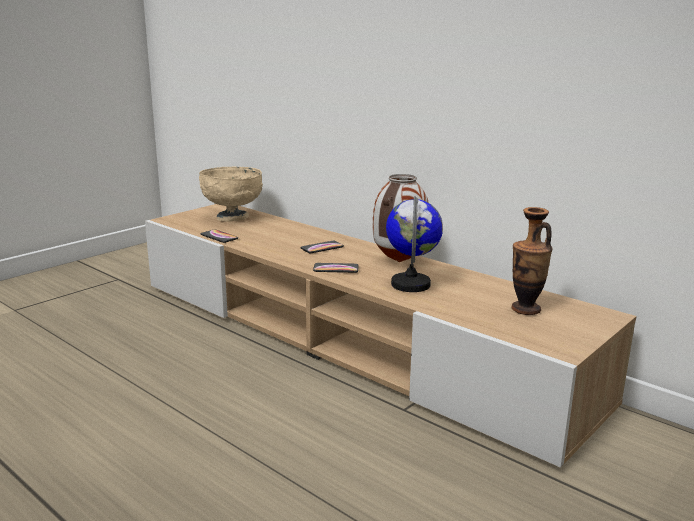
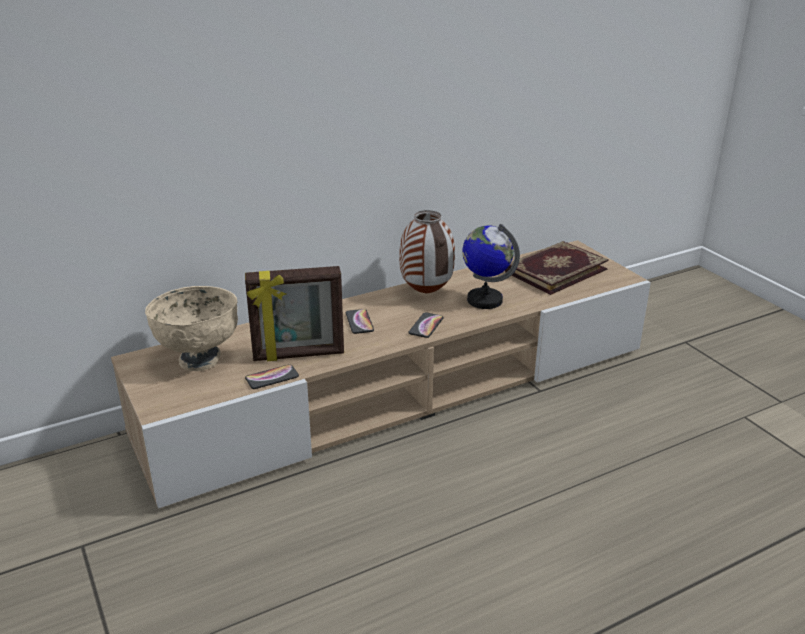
camera: 70 degrees left, 10 degrees up
(255, 239) = (298, 355): none -> picture frame
(525, 309) = (554, 270): vase -> book

